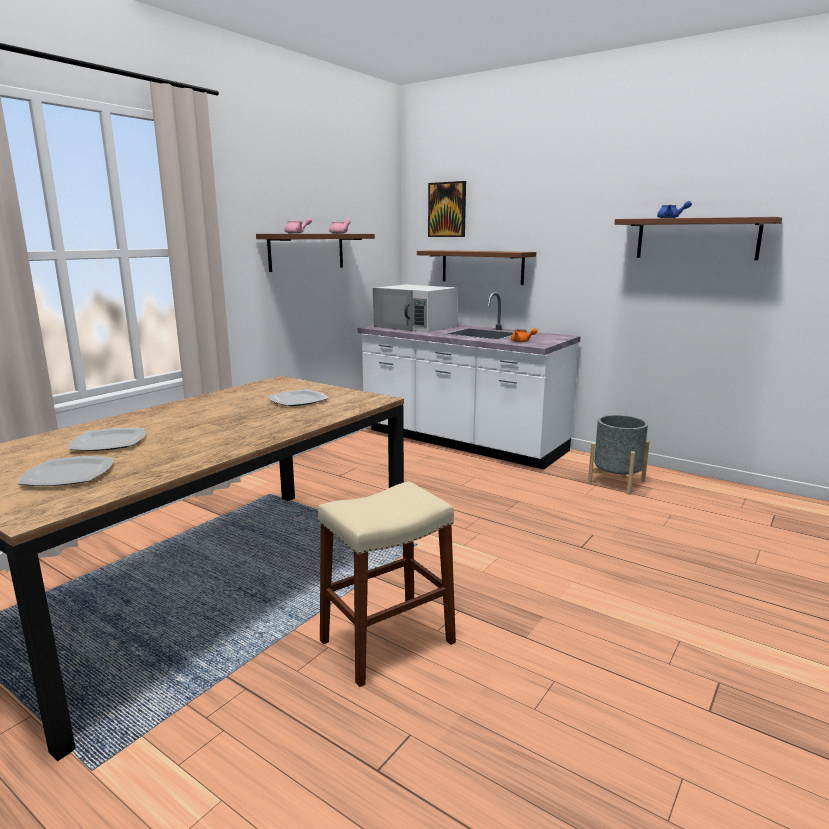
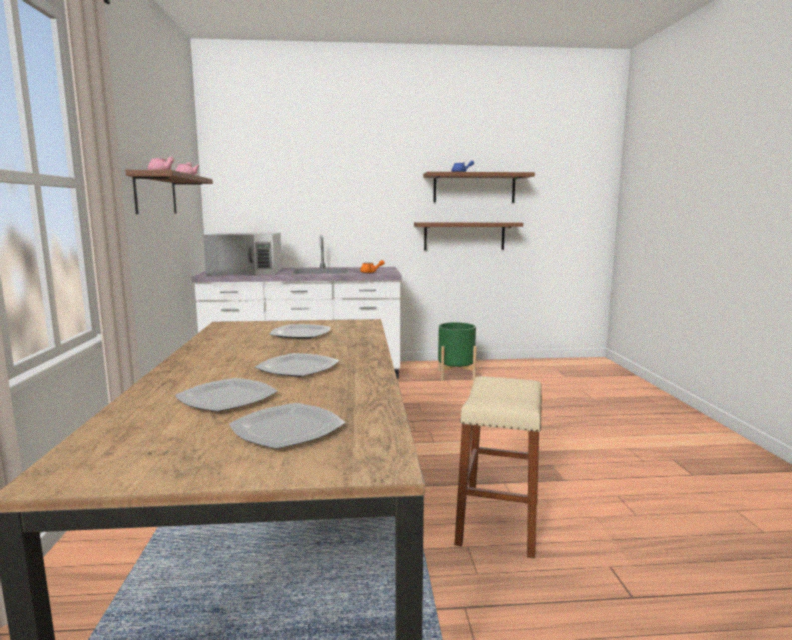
camera: 40 degrees left, 5 degrees down
(205, 431) = (297, 368): none -> plate
(447, 209) = (255, 161): picture -> none
(482, 267) = (297, 213): brown shelf -> brown shelf (464, 236)
(616, 482) = (456, 375): grey planter -> green planter

